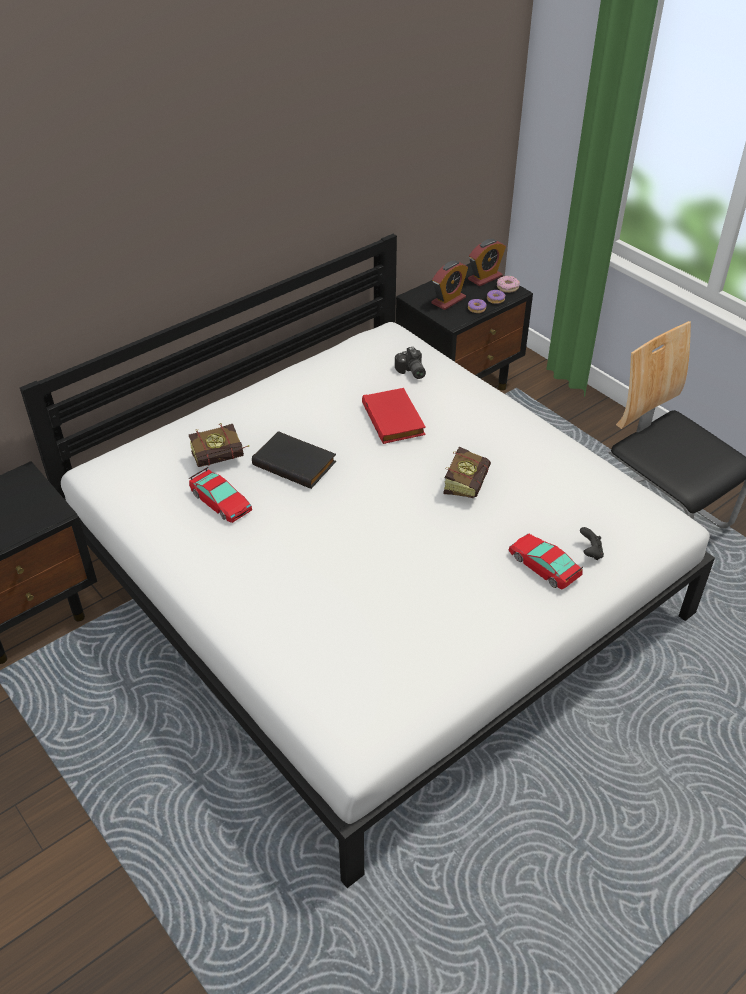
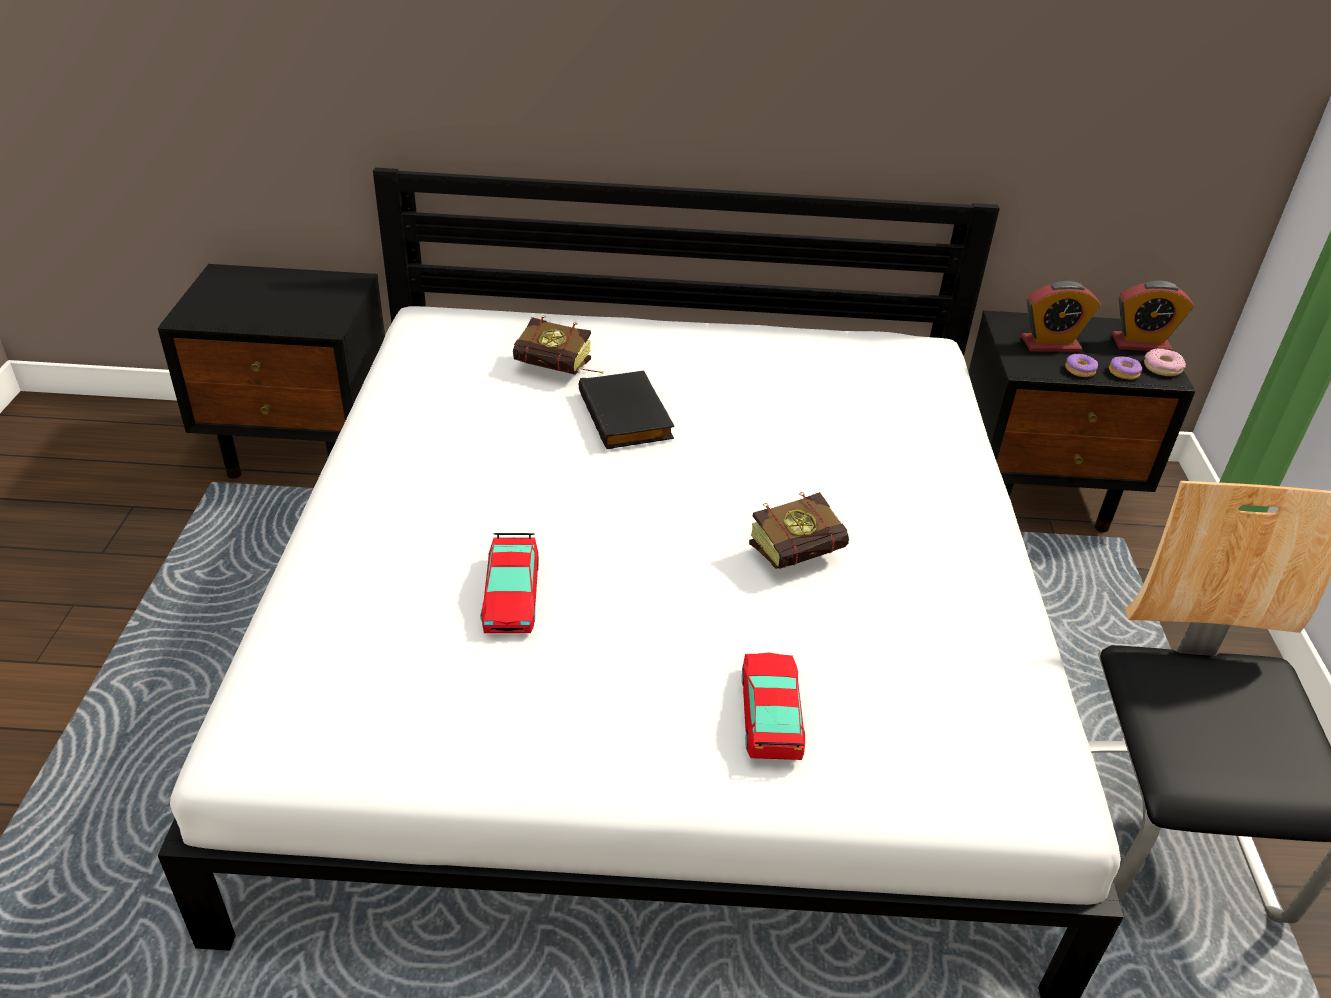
camera: 40 degrees right, 5 degrees down
(220, 502) = (496, 407): toy car -> toy car (510, 594)
(395, 419) = (805, 434): red book -> none
(411, 372) = (898, 397): camera -> none
(590, 552) = (865, 744): black game controller -> none

